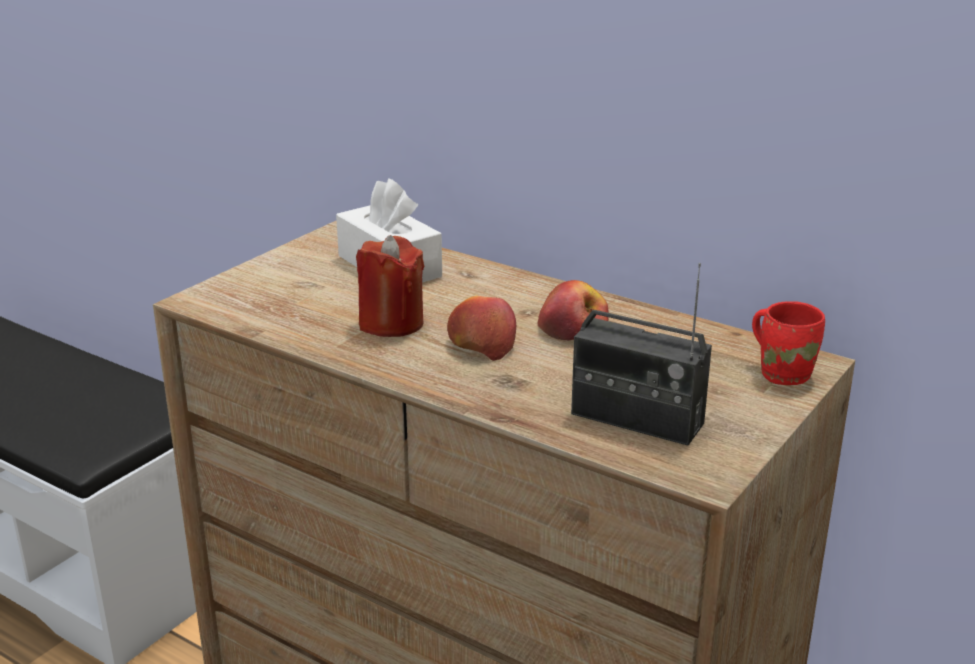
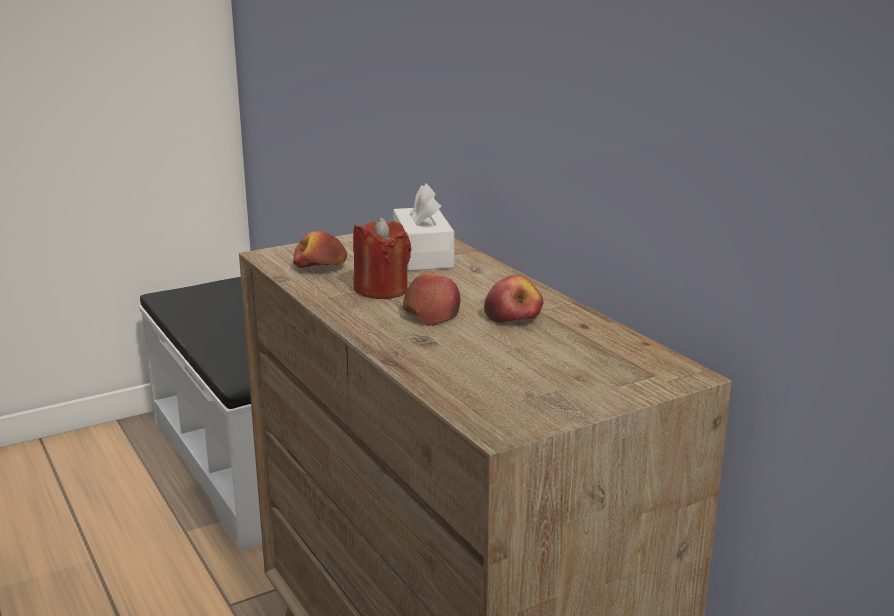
camera: 25 degrees right, 5 degrees down
(283, 306) = (320, 267): none -> apple
(636, 419) = (490, 383): radio -> none
(784, 373) = (653, 377): red mug -> none

